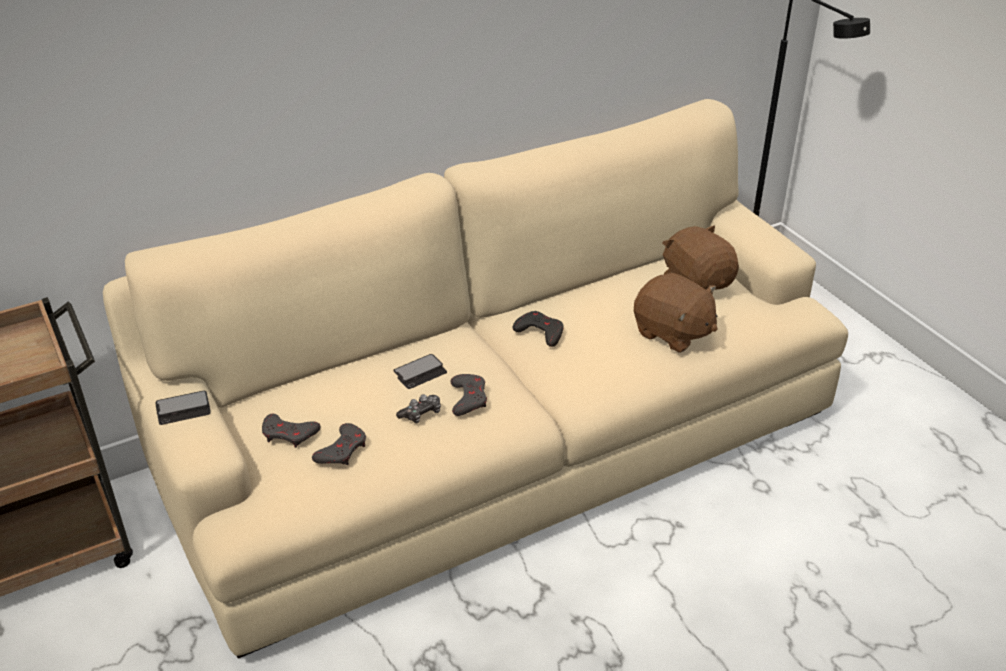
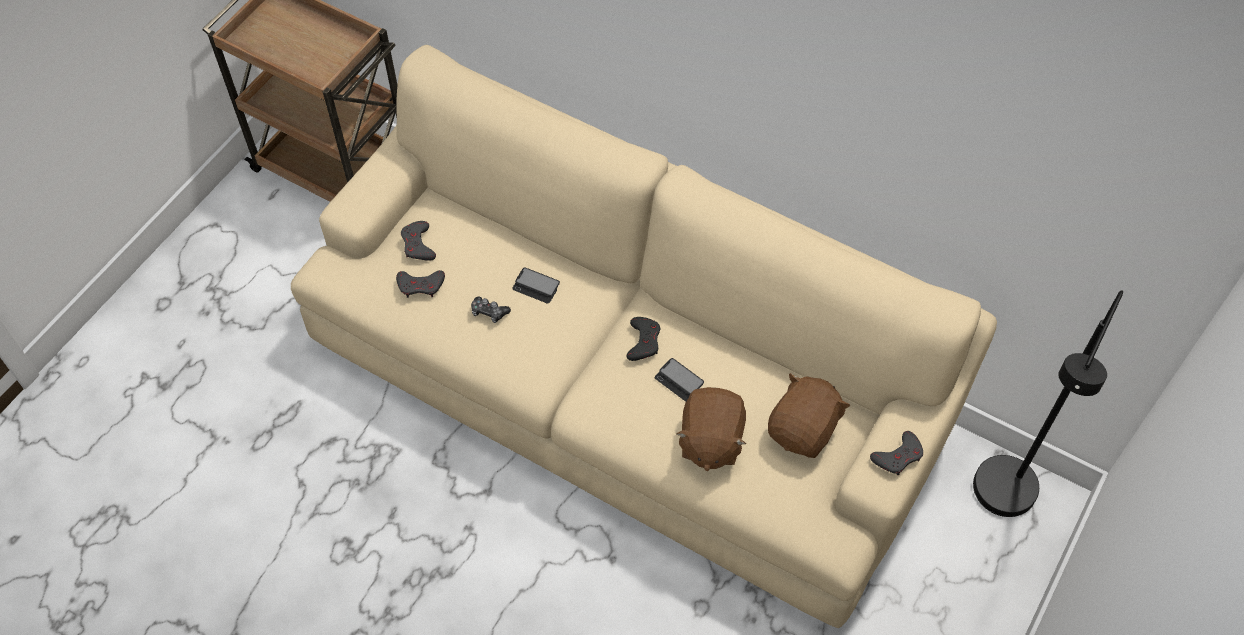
camera: 60 degrees right, 20 degrees up
(183, 409) = (383, 171): phone -> phone (679, 380)
(468, 398) = (526, 333): grey game controller -> grey game controller (898, 456)

